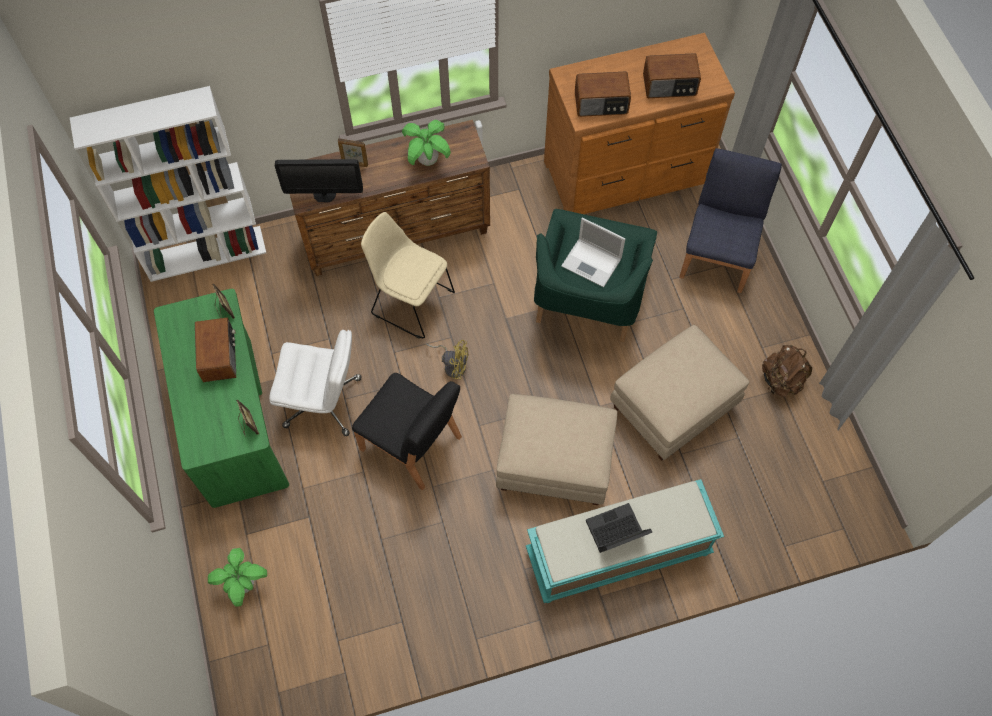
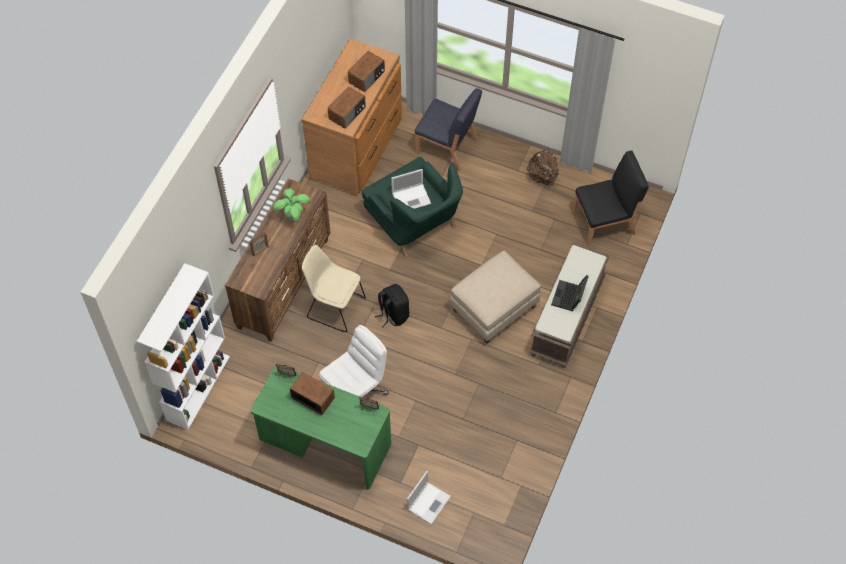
camera: 50 degrees left, 5 degrees down
(244, 584) = (429, 502): potted plant -> laptop
(324, 194) = (265, 278): monitor -> none
(410, 301) = (334, 306): beige chair -> beige chair turned 45 degrees clockwise
(411, 444) = (422, 366): black chair -> black chair (605, 222)
(452, 365) = (393, 314): yellow fan -> black backpack
(617, 554) = (567, 317): turquoise bench -> brown bench
(673, 408) = (513, 234): beige ottoman -> none
(718, 255) = (447, 147): blue chair -> blue chair turned 150 degrees clockwise

